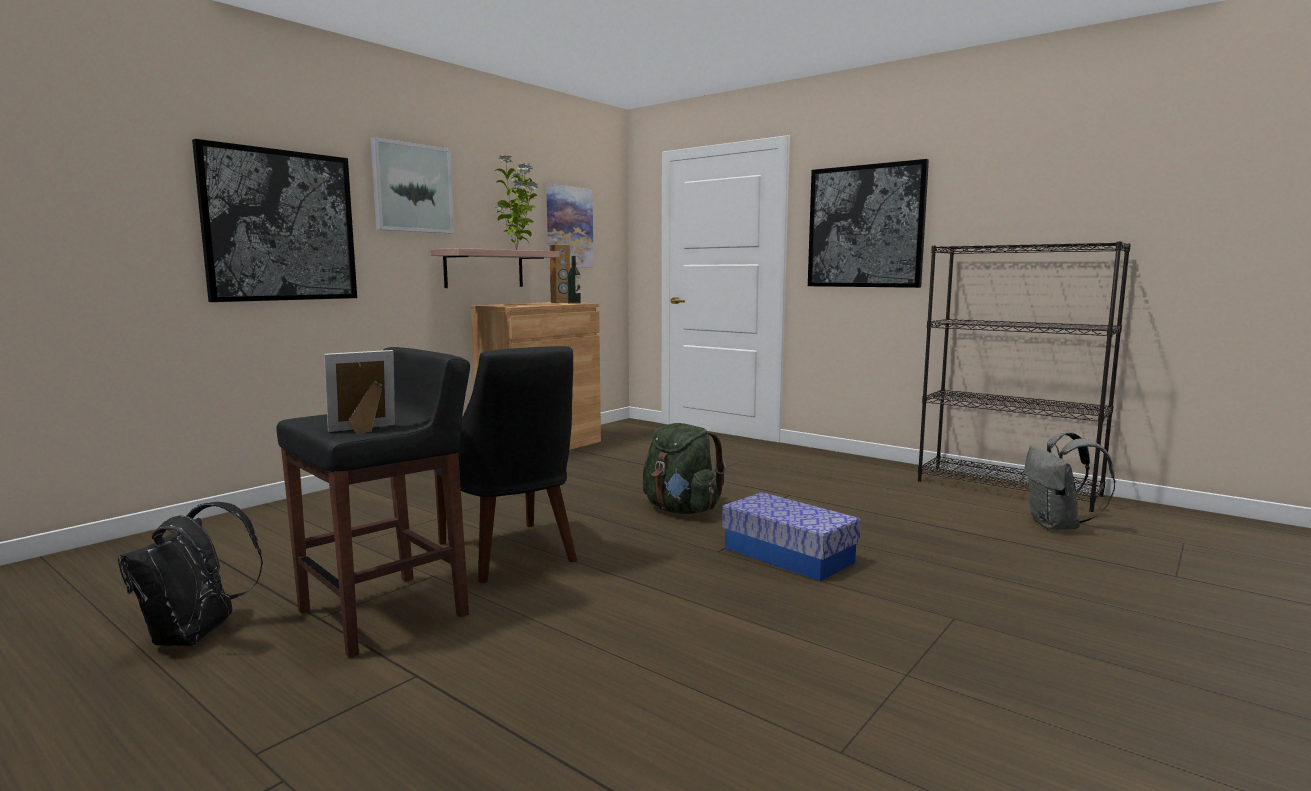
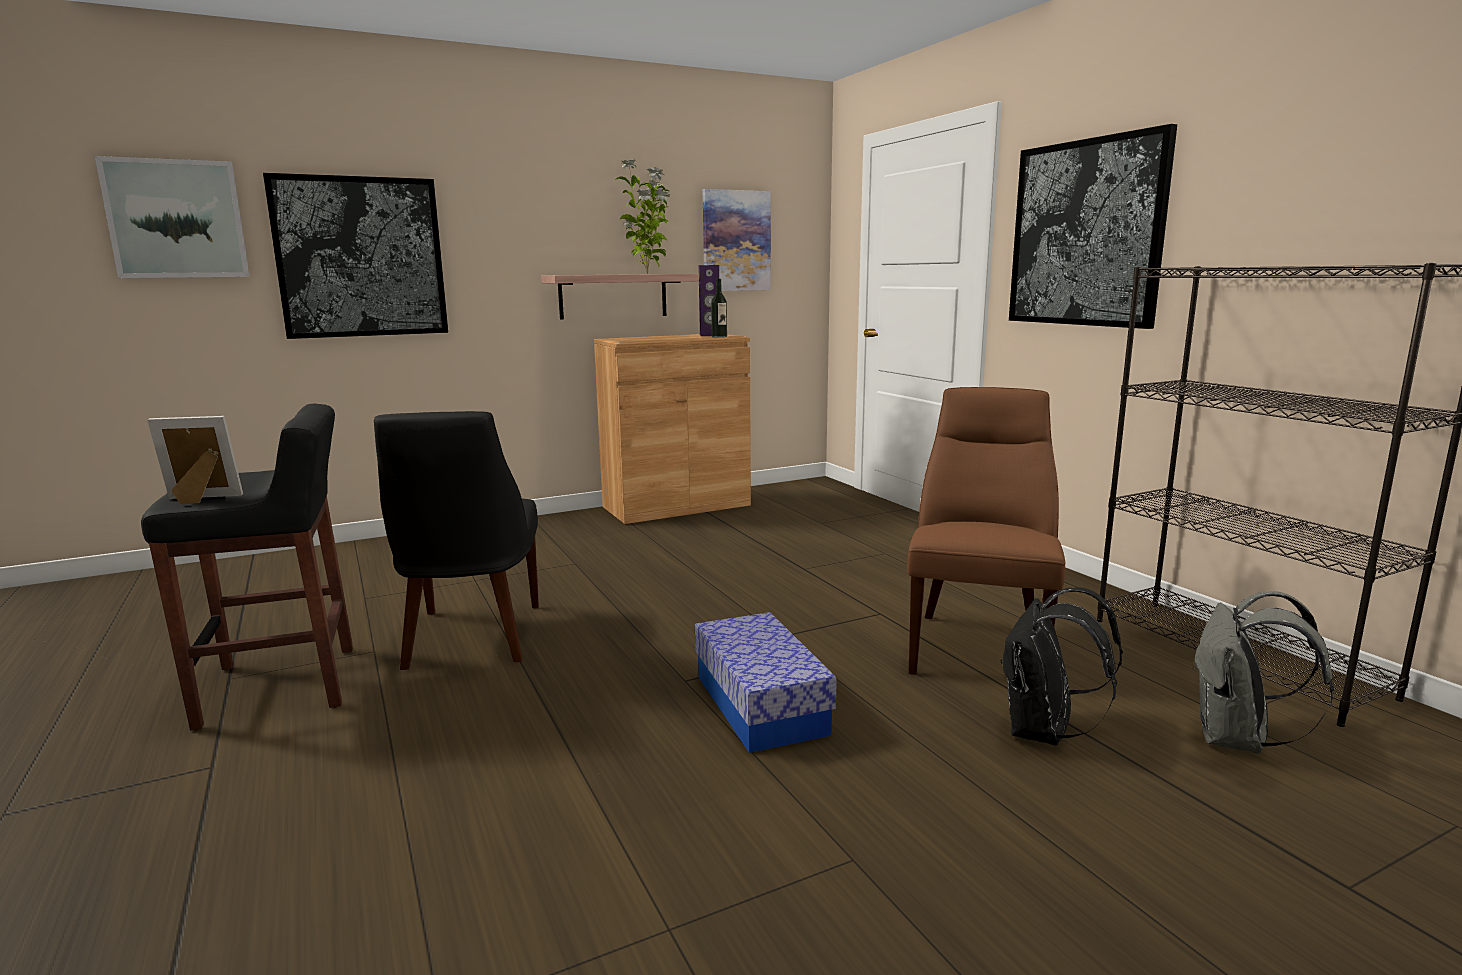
camera: 25 degrees right, 5 degrees up
(196, 637) = (126, 677): black backpack -> black backpack (1044, 733)
(412, 188) = (517, 206): picture -> picture (176, 219)
(561, 302) = (709, 335): brown speaker -> purple speaker
(681, 510) = (719, 613): green backpack -> none
(872, 503) = (978, 646): none -> brown chair

